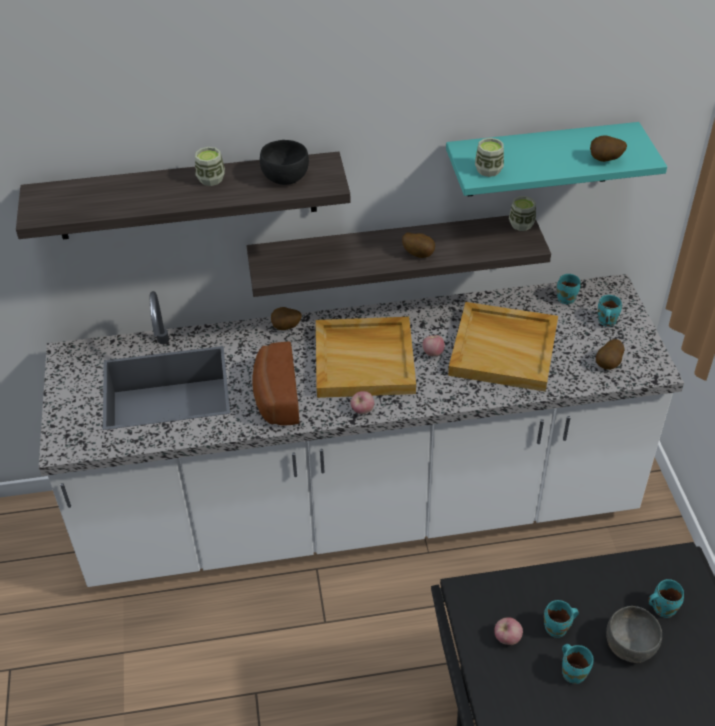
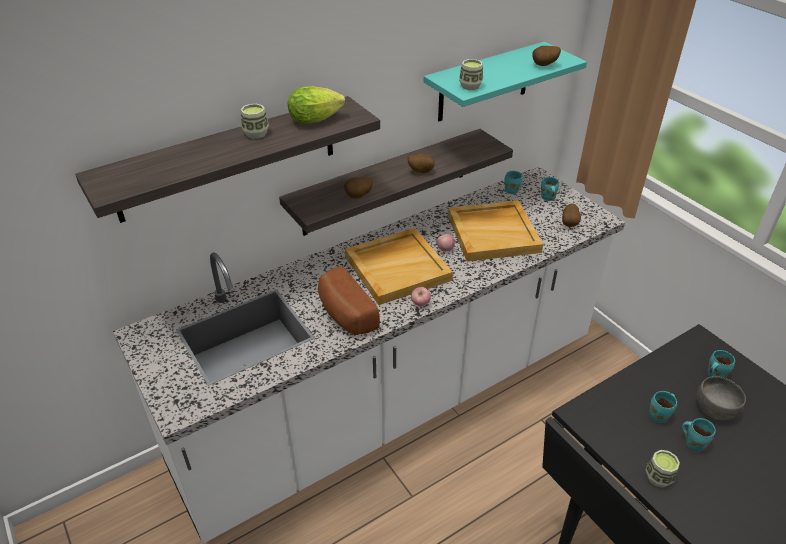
camera: 25 degrees left, 5 degrees down
(284, 177) = (318, 119): black bowl -> lettuce
(286, 328) = (320, 262): potato -> potato (359, 197)
(507, 638) = (631, 436): apple -> none
(521, 224) = (478, 136): cup -> cup (658, 477)

